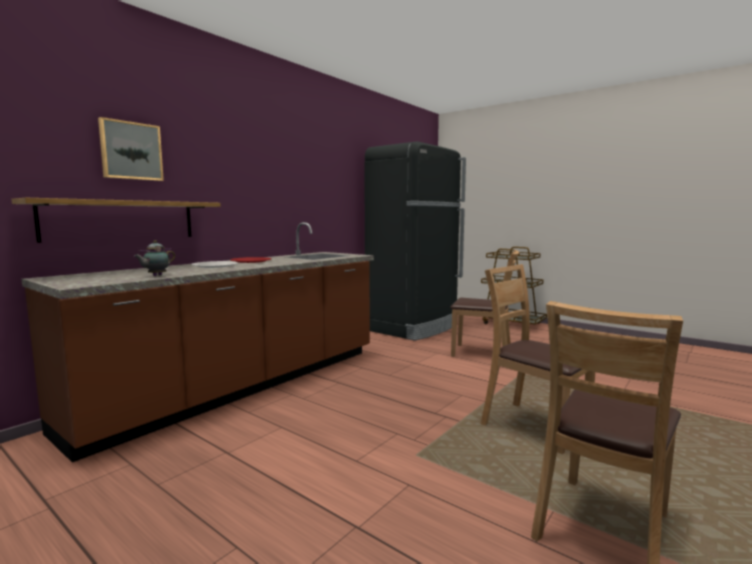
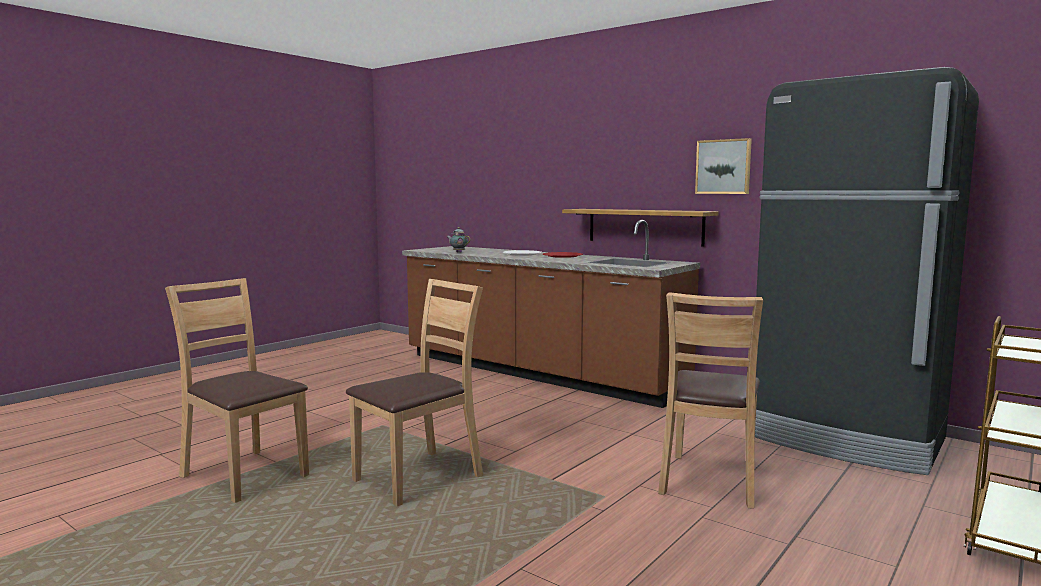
camera: 90 degrees right, 0 degrees up
(121, 220) = (505, 211): shelf -> shelf (644, 226)
(131, 151) = (513, 158): picture -> picture (723, 167)

